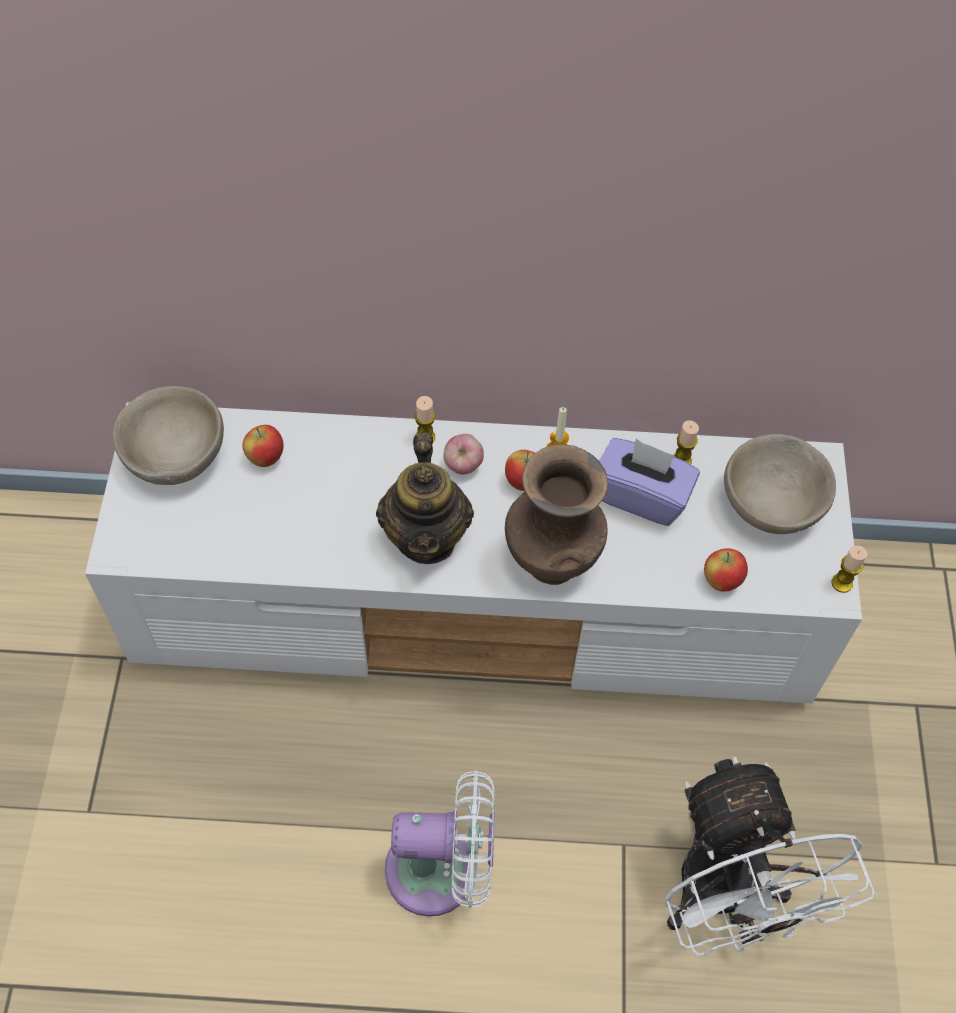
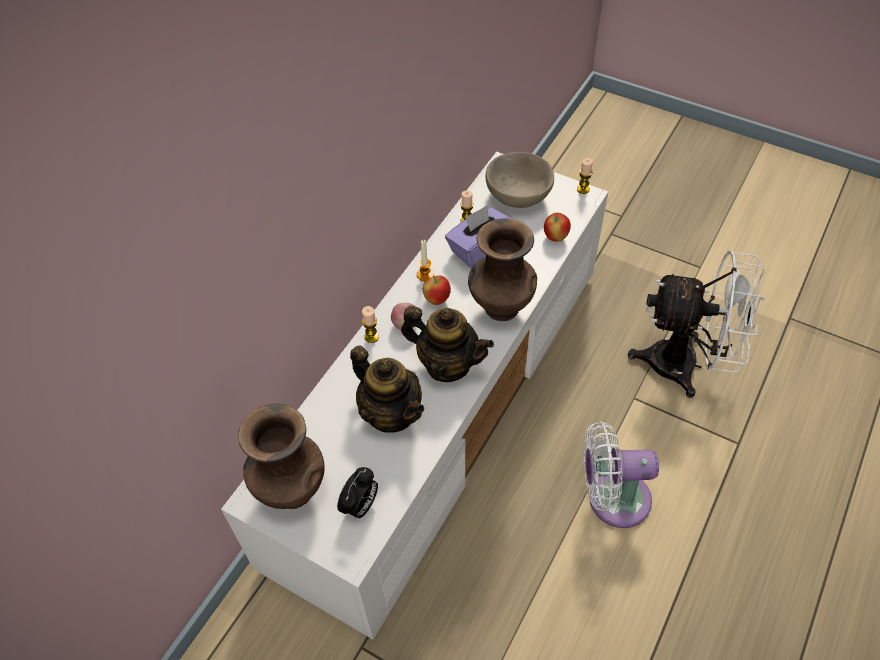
camera: 60 degrees left, 5 degrees down
(175, 455) = (291, 491): beige bowl -> brown vase
(184, 531) = (360, 506): none -> alarm clock
(266, 458) = (330, 433): apple -> none
(323, 507) = (391, 413): none -> teapot
(442, 870) = (612, 499): white fan -> white fan turned 120 degrees counterclockwise

